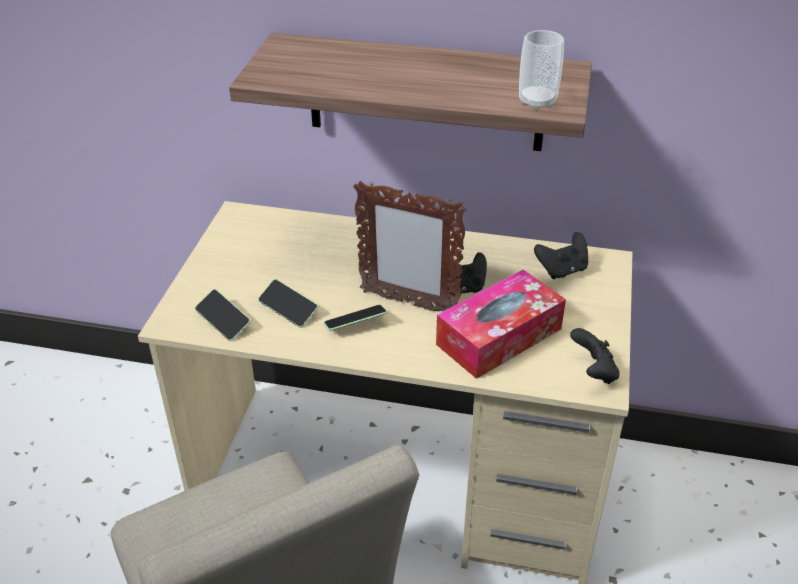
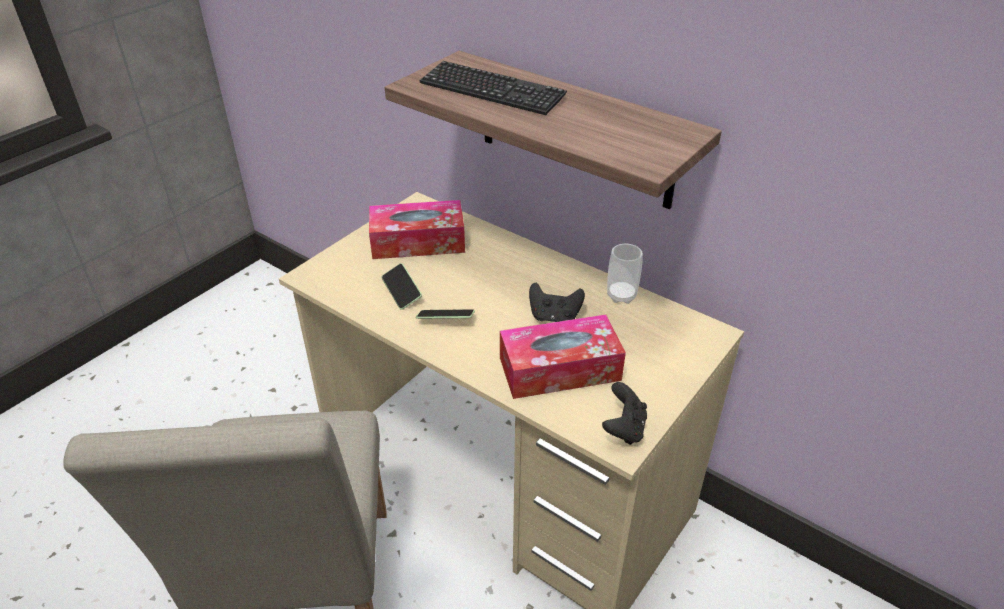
camera: 25 degrees right, 0 degrees up
(223, 321) = (346, 286): phone -> none
(266, 253) = (418, 242): none -> tissue box
(347, 68) = (491, 91): none -> keyboard
(408, 303) = (502, 316): picture frame -> none
(537, 102) = (631, 154): cup -> cup (621, 295)
(562, 270) = (661, 328): black game controller -> none

